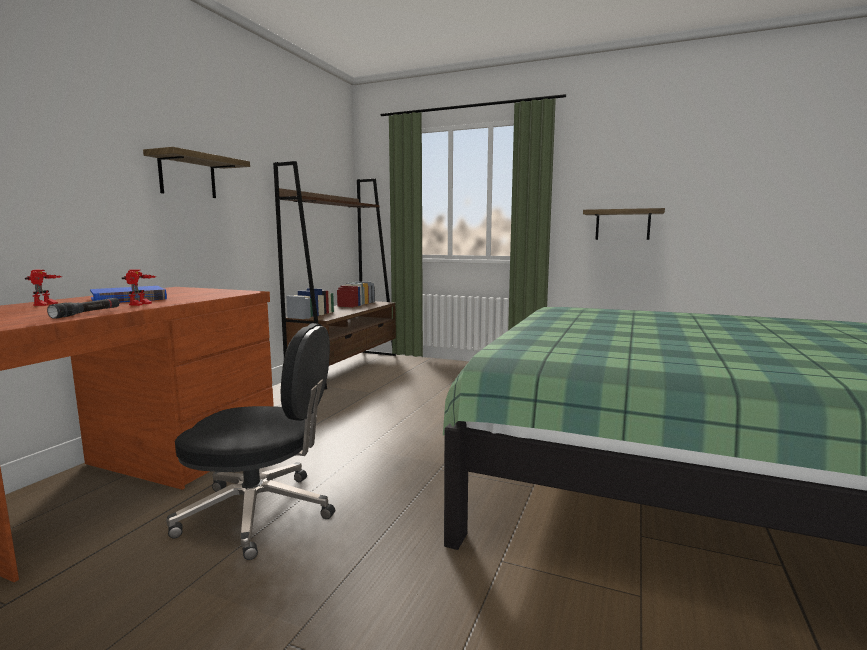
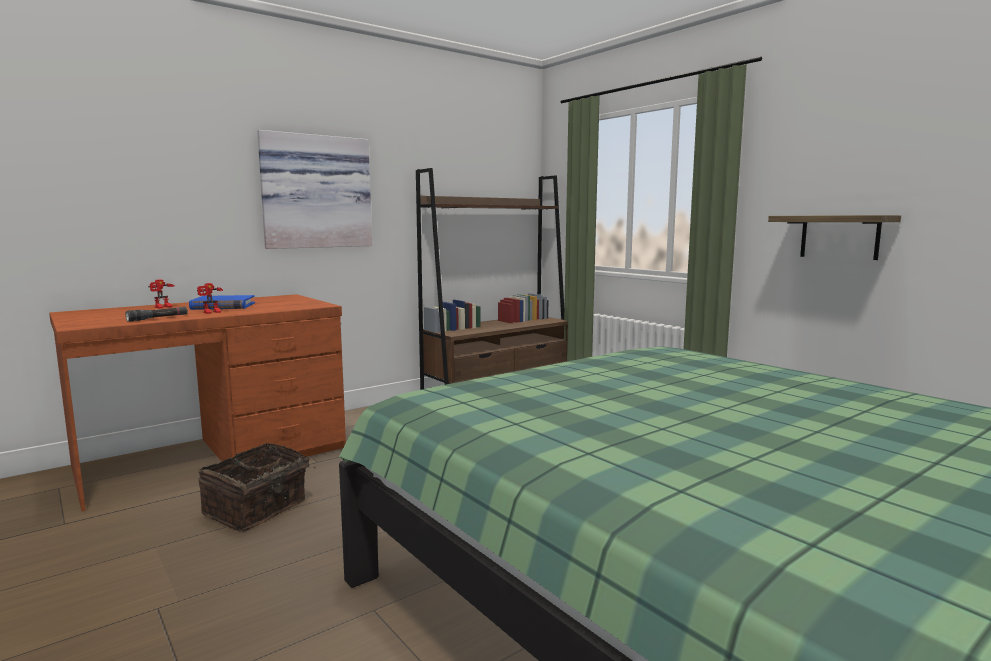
camera: 30 degrees right, 0 degrees up
(187, 176) = (316, 192): shelf -> picture
(260, 513) = (257, 509): black office chair -> basket

